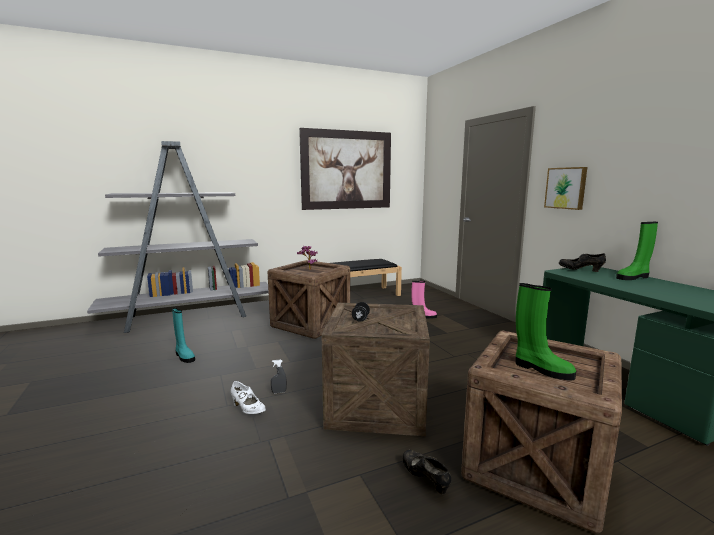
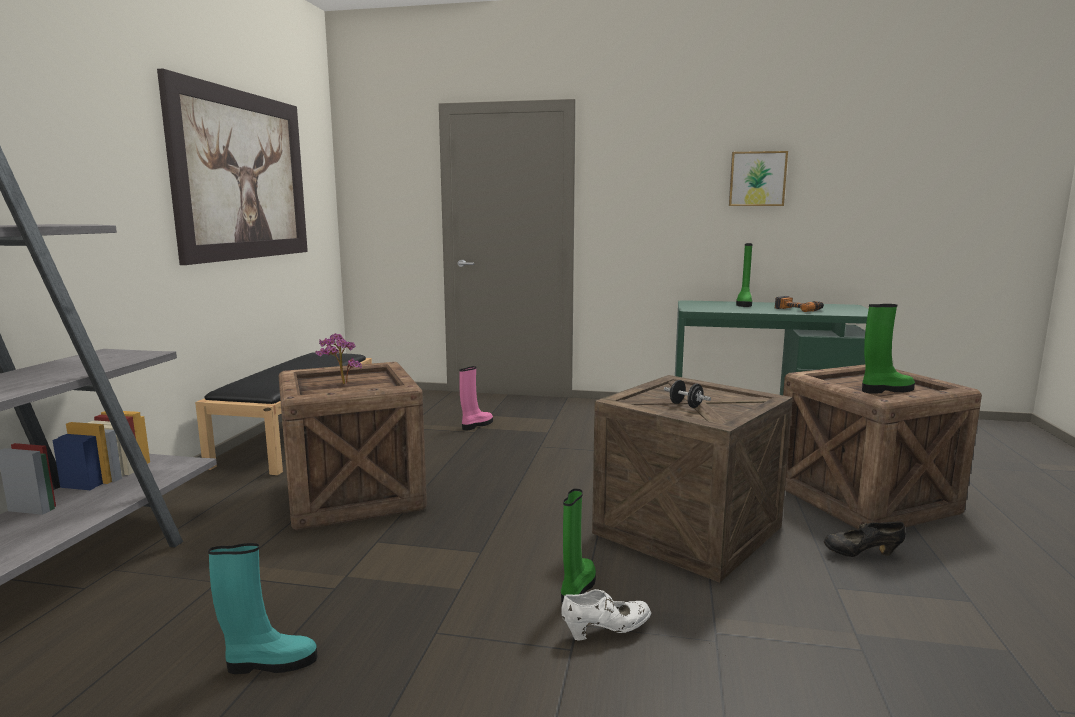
camera: 55 degrees left, 0 degrees up
(279, 392) = (577, 588): grey spray bottle -> green boot
(566, 188) = (635, 210): picture -> picture (757, 179)
(580, 270) = (697, 305): black shoe -> none
(665, 291) = (798, 309): none -> power drill

